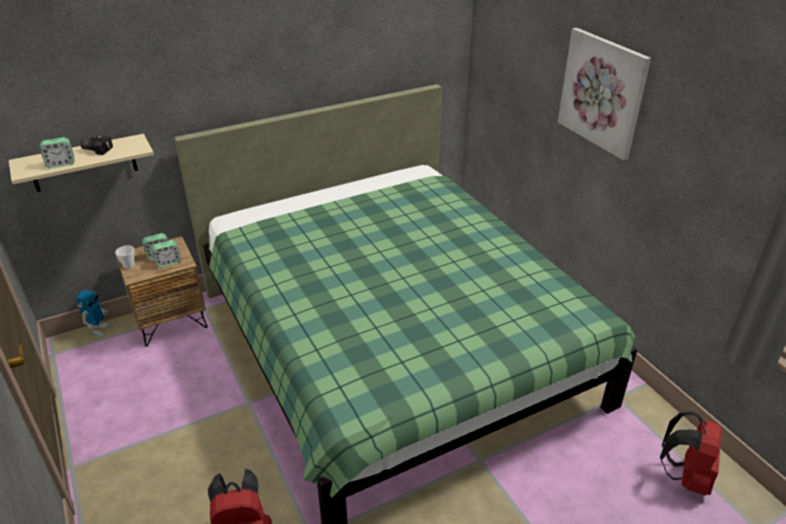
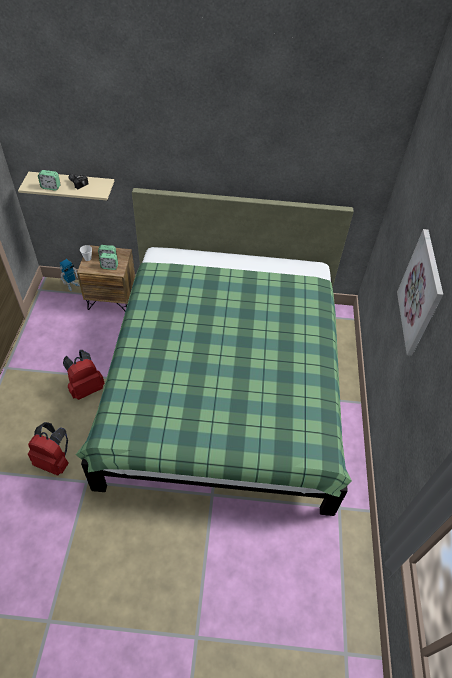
camera: 30 degrees right, 15 degrees up
(686, 476) = (332, 589): red backpack -> red backpack (86, 388)

